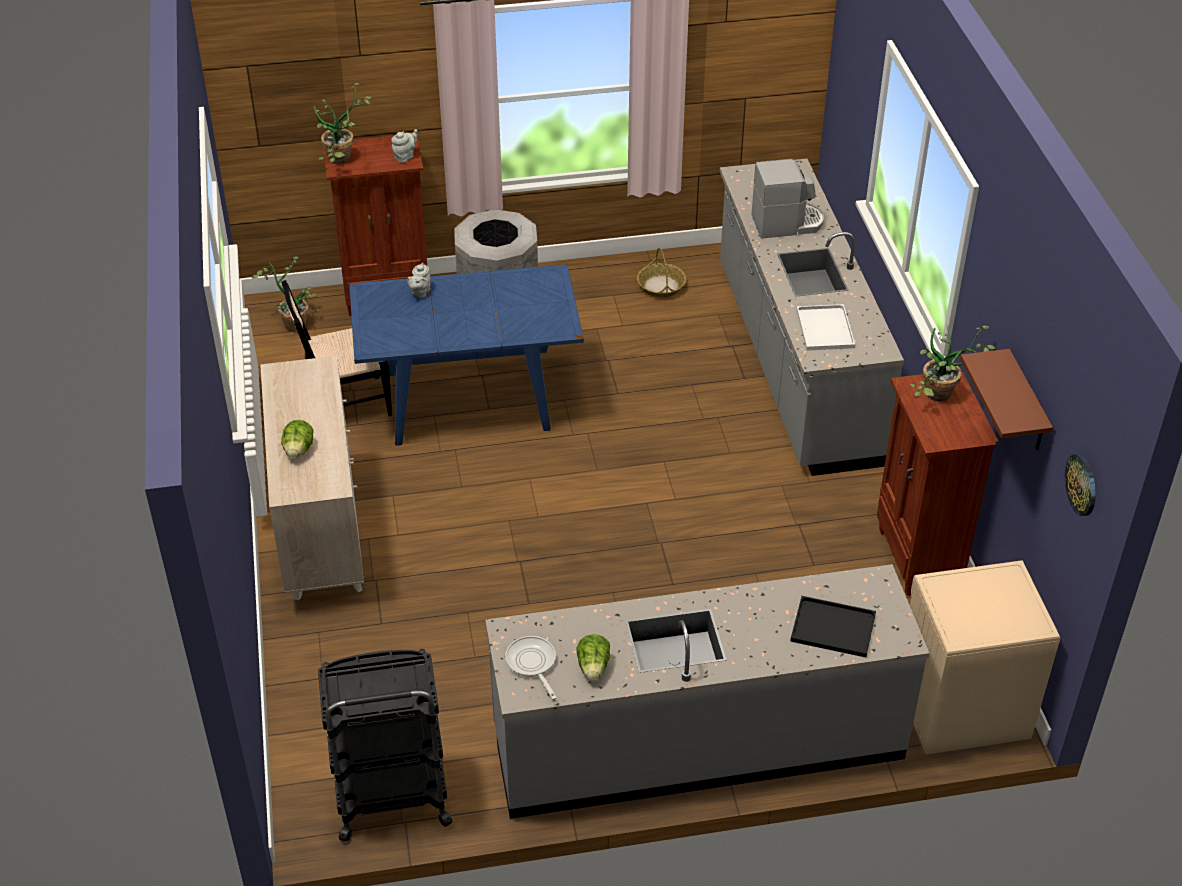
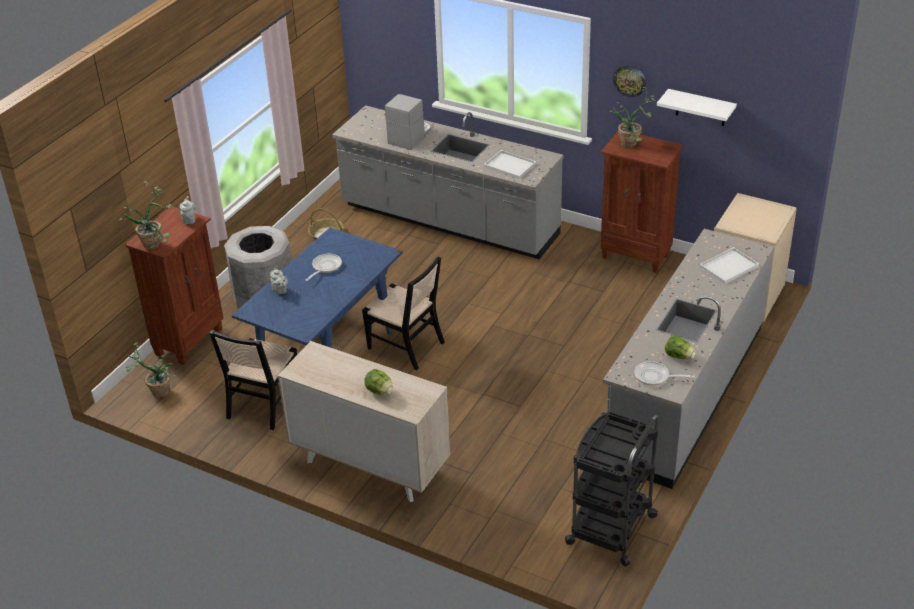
camera: 50 degrees left, 5 degrees down
(492, 300) = (325, 267): none -> frying pan
(537, 454) = (406, 346): none -> chair
(835, 627) = (729, 266): black tray -> white tray
(1027, 404) = (701, 108): brown shelf -> white shelf
(1082, 484) = (781, 115): wall clock -> wall clock (629, 80)

